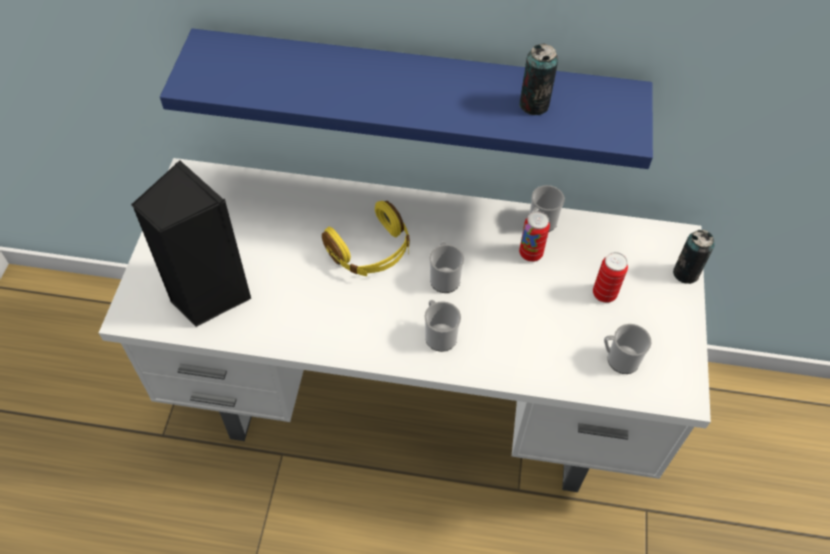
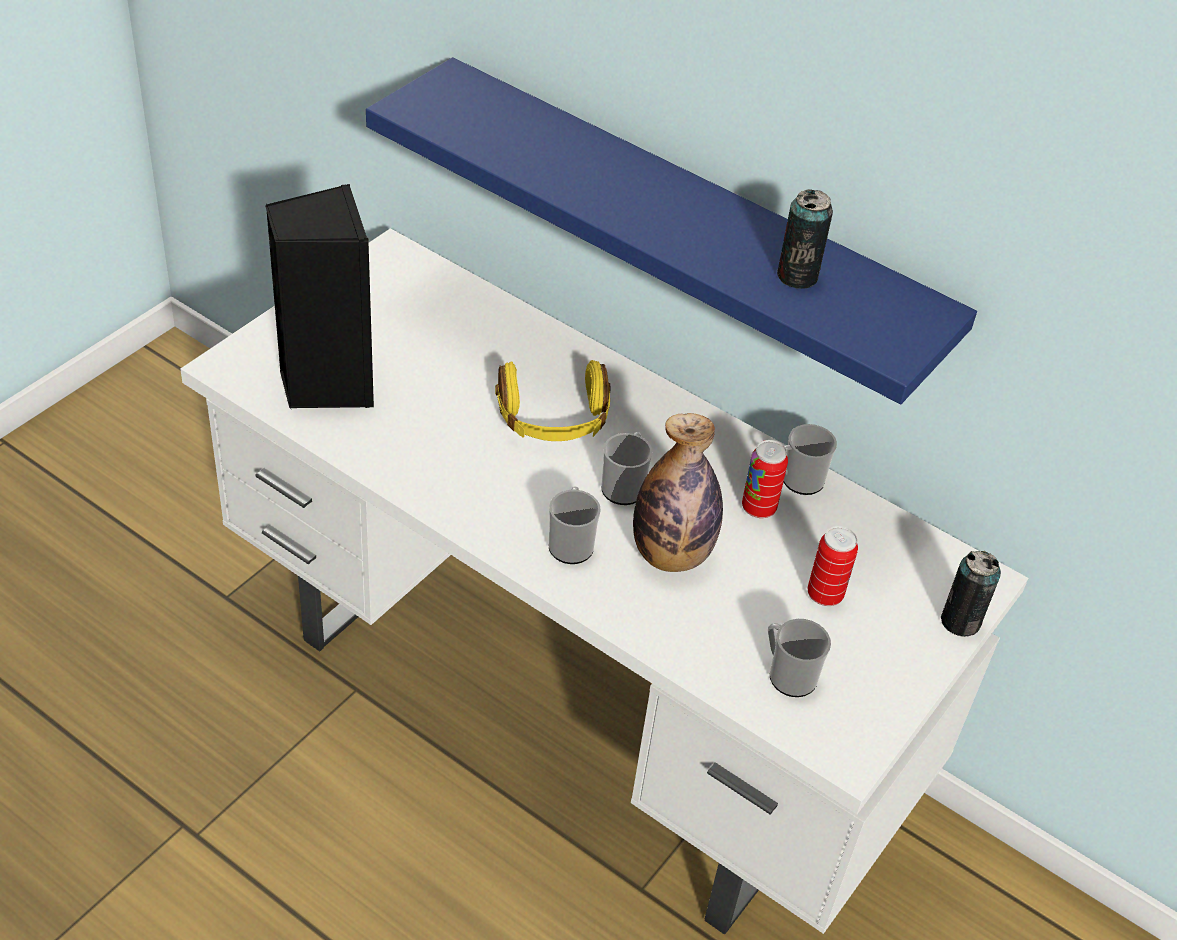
camera: 25 degrees right, 10 degrees down
(502, 312) = (671, 555): none -> bottle

